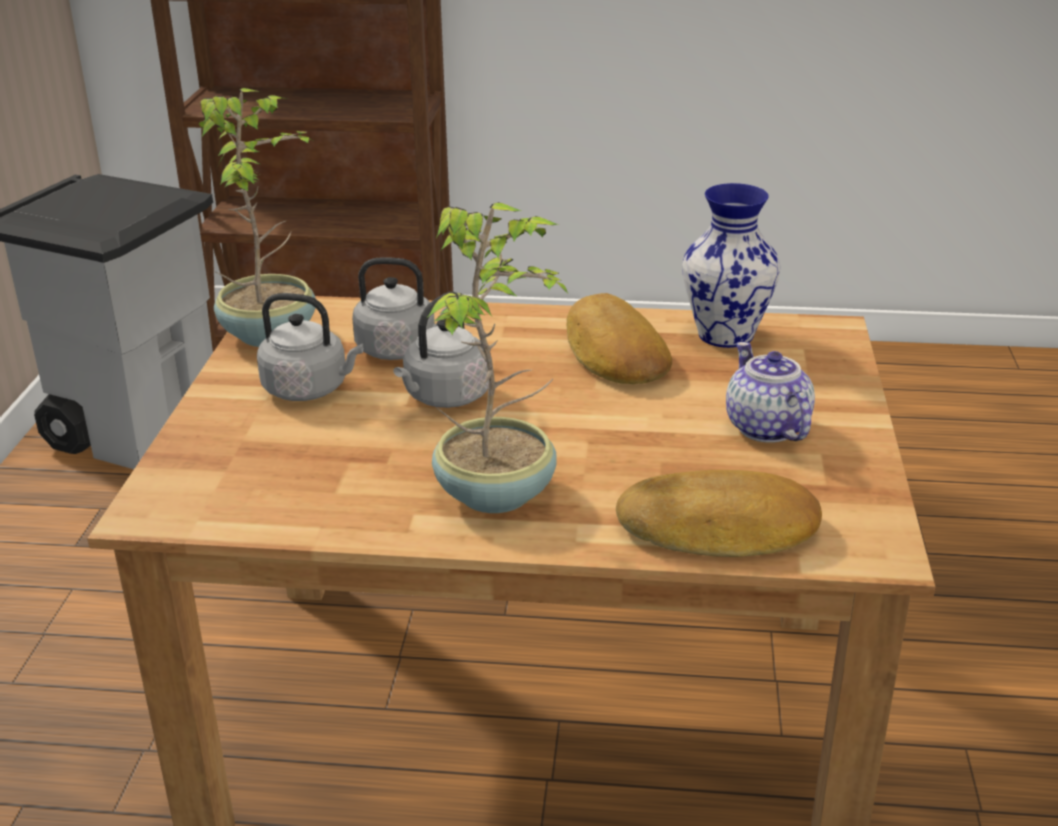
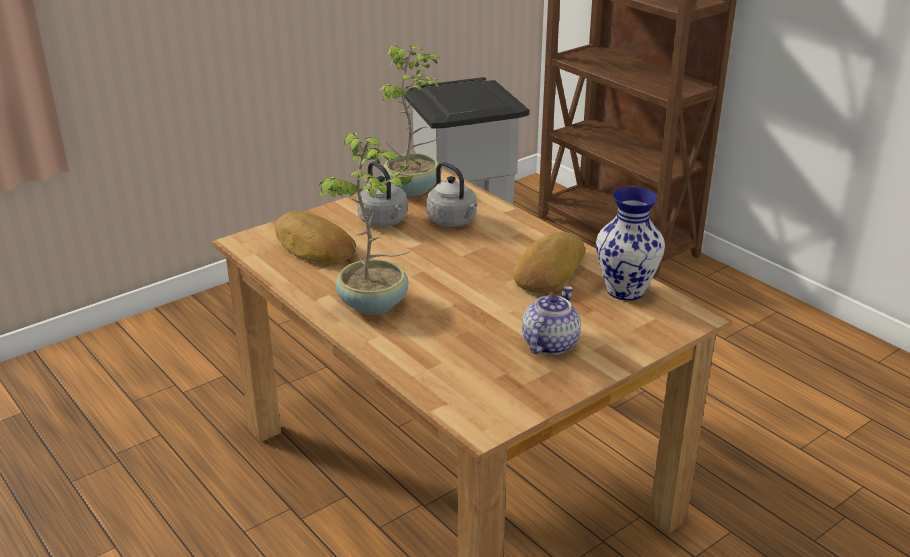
camera: 45 degrees right, 0 degrees up
(444, 397) = (431, 252): grey kettle -> none
(720, 529) = (433, 372): bread -> bread (313, 247)

